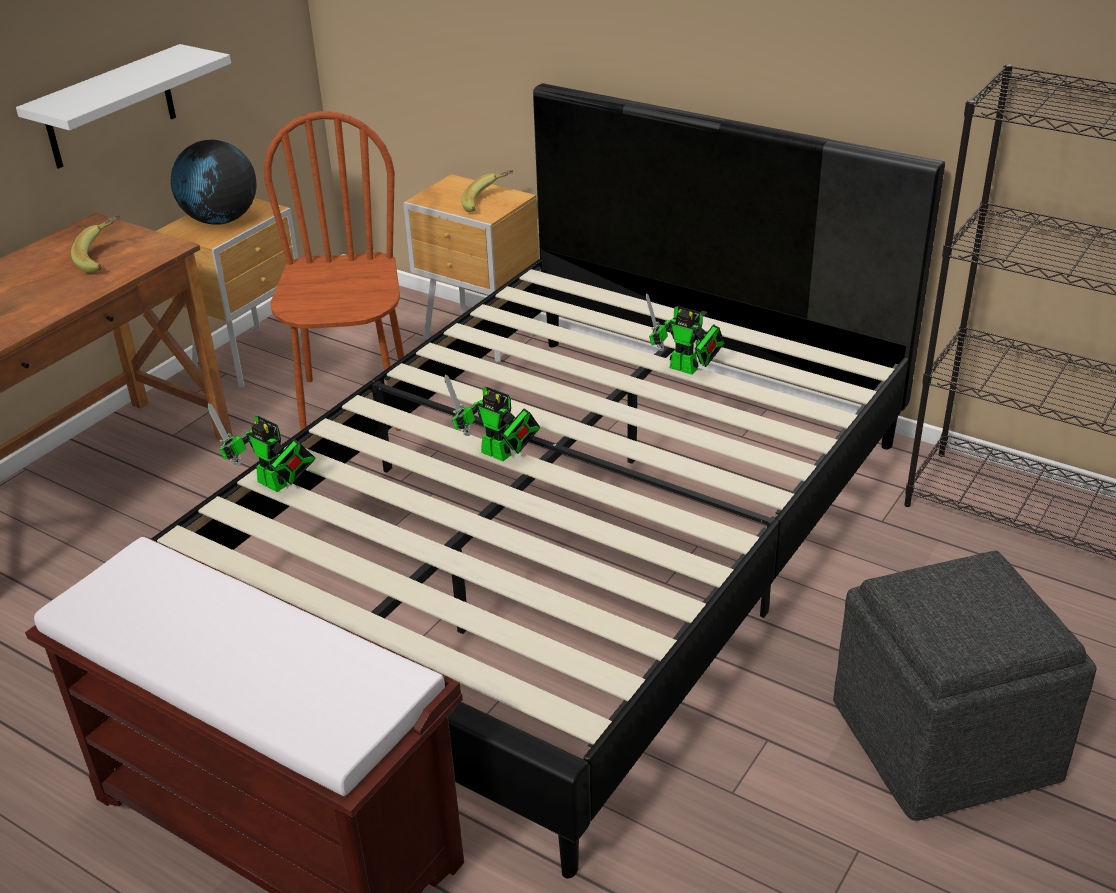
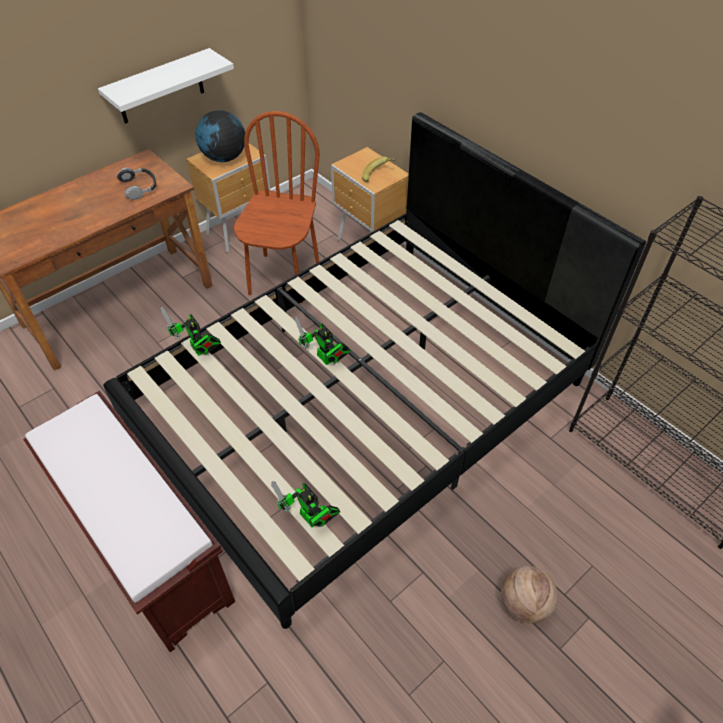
camera: 15 degrees right, 15 degrees up
(104, 259) = (139, 187): banana -> headphones
(687, 369) = (458, 321): toy robot -> toy robot (311, 520)
(947, 741) = (524, 604): grey ottoman -> basketball

